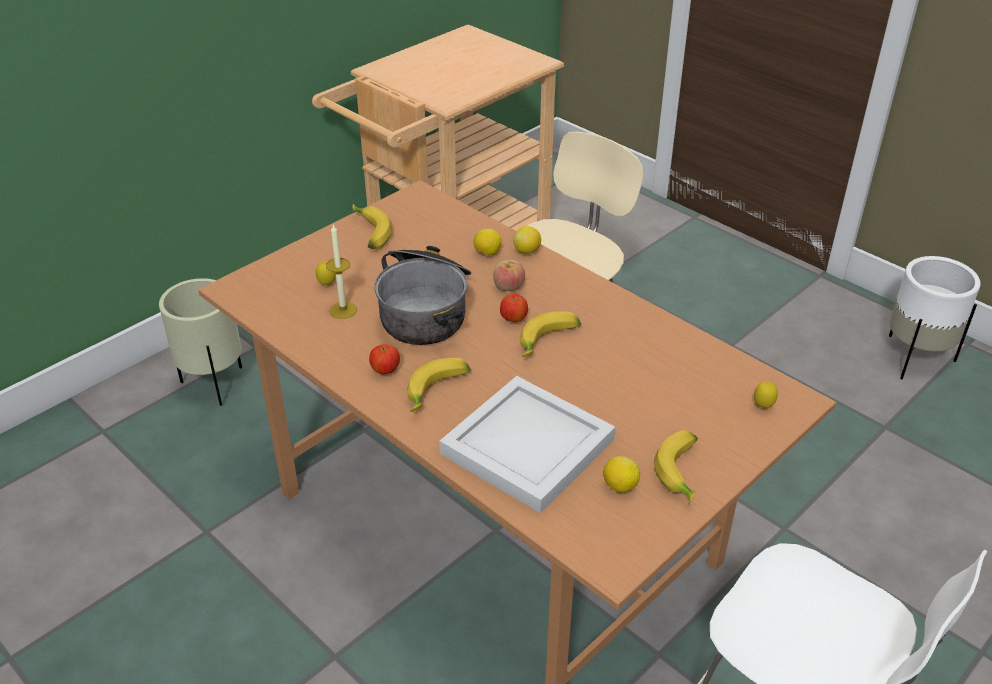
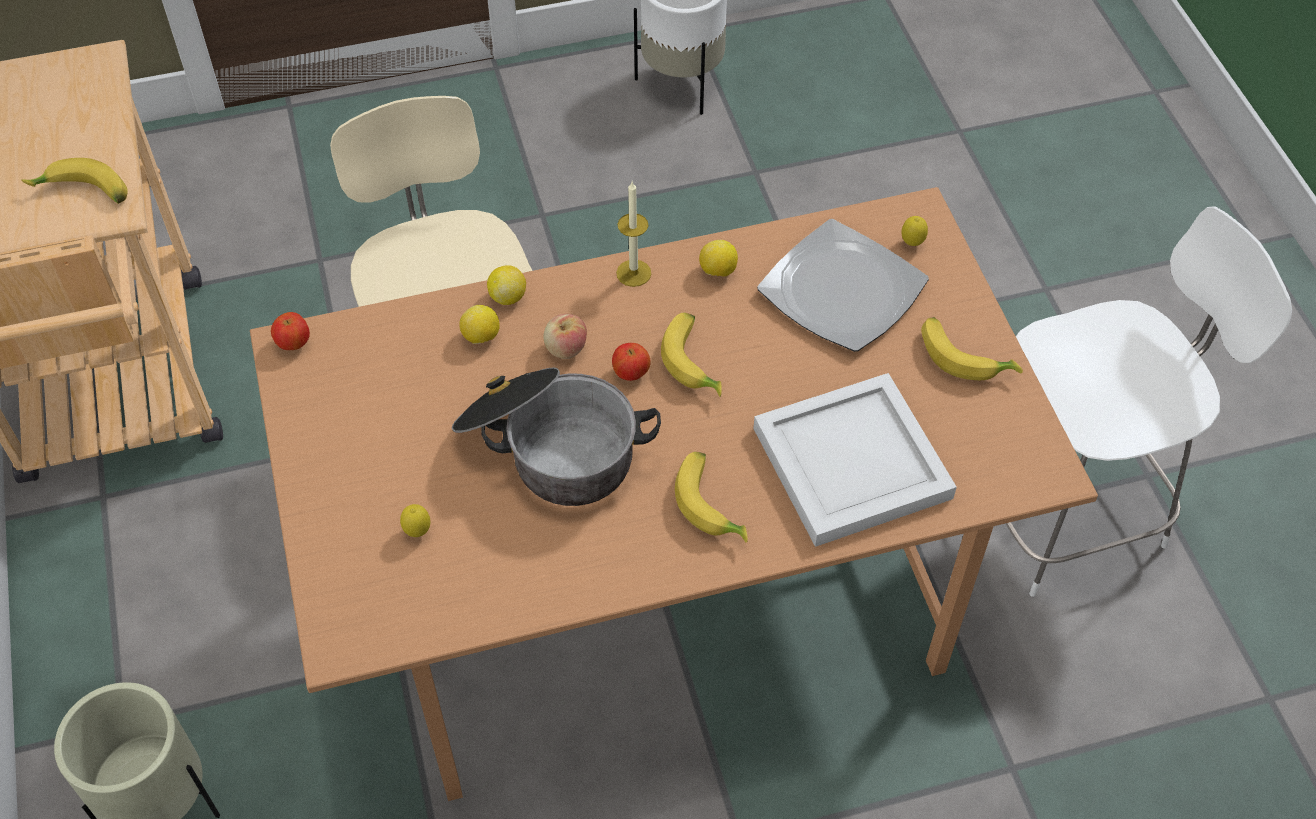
camera: 60 degrees left, 15 degrees up
(343, 310) = (486, 535): candle -> candle (633, 273)
(369, 233) = (335, 439): banana -> banana (82, 194)
(385, 371) = (639, 539): apple -> apple (293, 343)
(619, 486) = (953, 415): lemon -> lemon (717, 271)
(680, 388) = (843, 290): none -> plate

